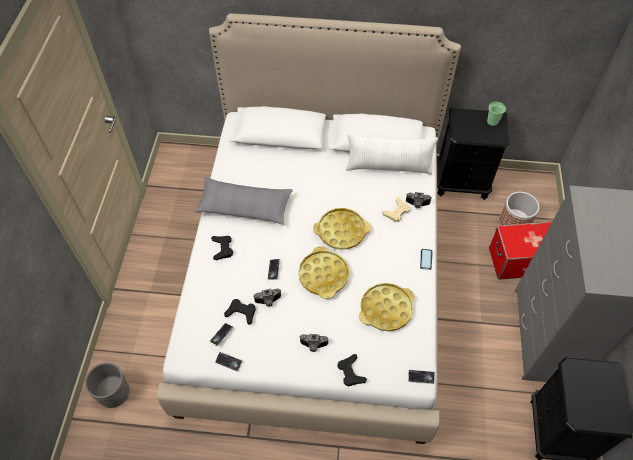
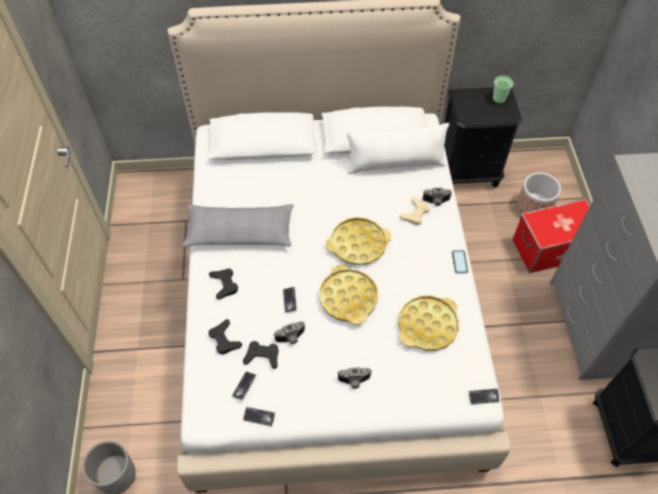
camera: 10 degrees left, 0 degrees up
(350, 372) = (403, 405): black game controller -> black game controller (224, 339)

